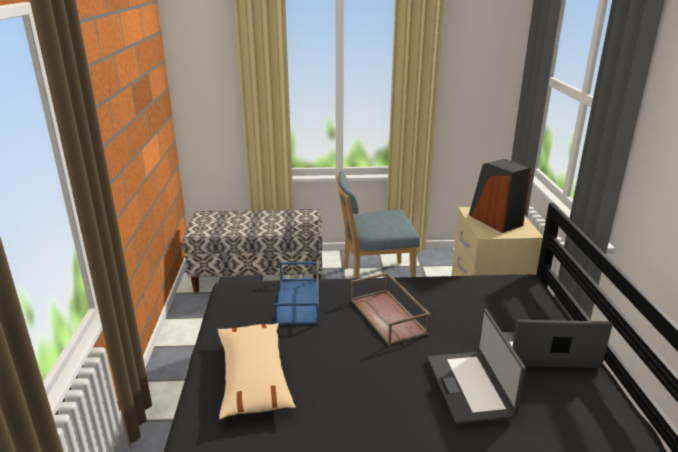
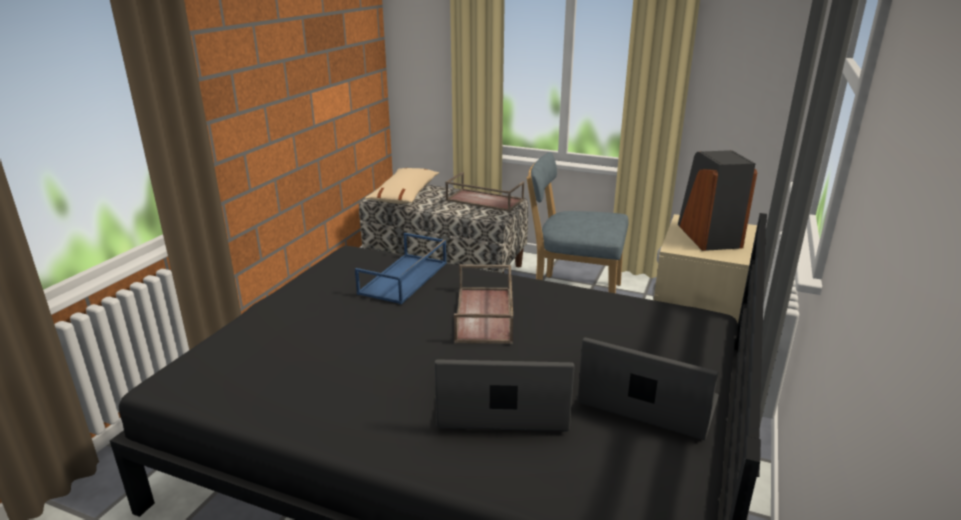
camera: 25 degrees right, 0 degrees up
(253, 377) = (287, 336): beige pillow -> beige pillow (405, 195)
(288, 217) = (483, 200): none -> brown tray
(470, 386) = (503, 409): laptop -> laptop turned 75 degrees clockwise

